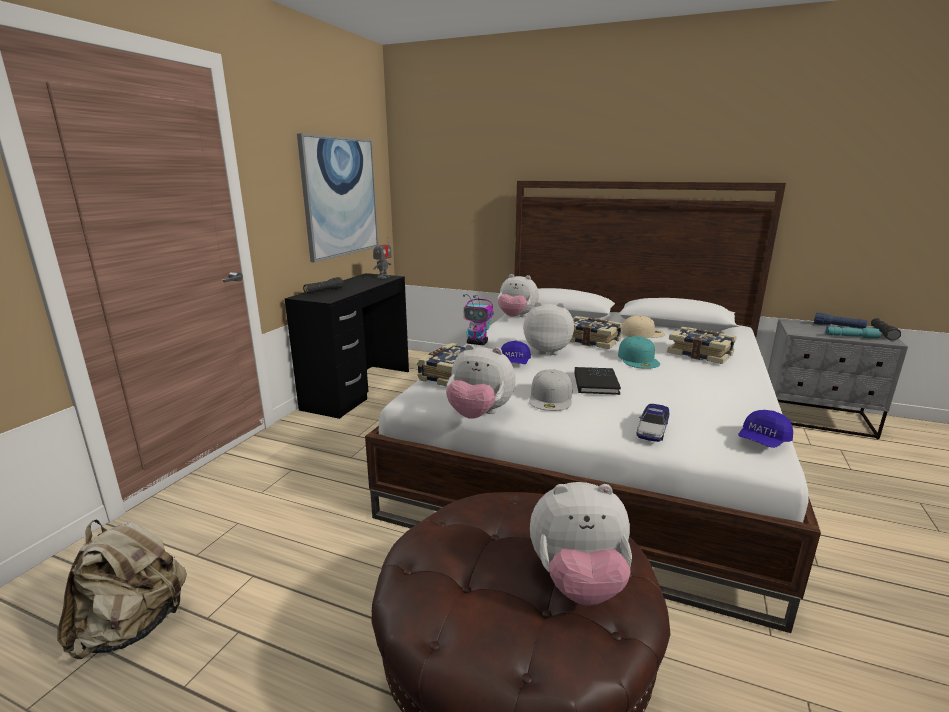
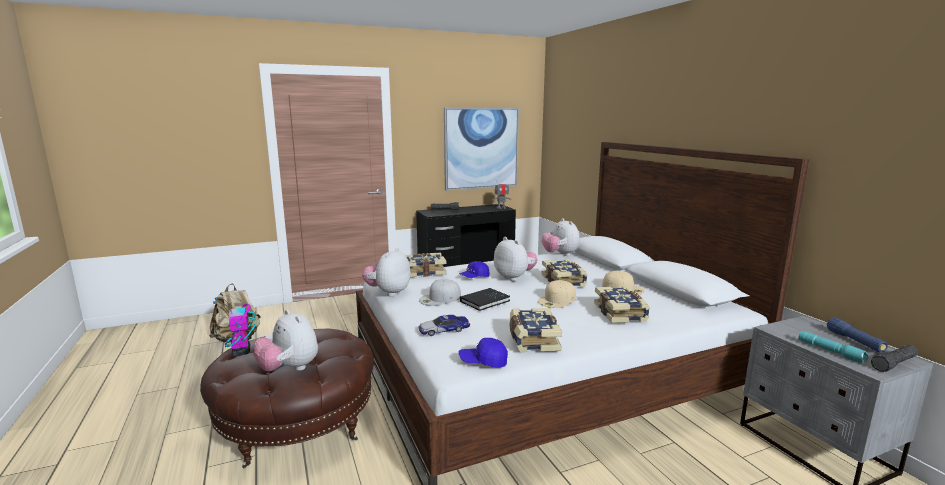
camera: 45 degrees right, 5 degrees down
(477, 343) = (488, 262): toy robot -> toy robot (241, 351)
(479, 414) = (388, 292): plush toy -> plush toy turned 45 degrees clockwise
(638, 359) = (557, 300): turquoise cap -> beige cap
(727, 402) = (532, 339): none -> book

